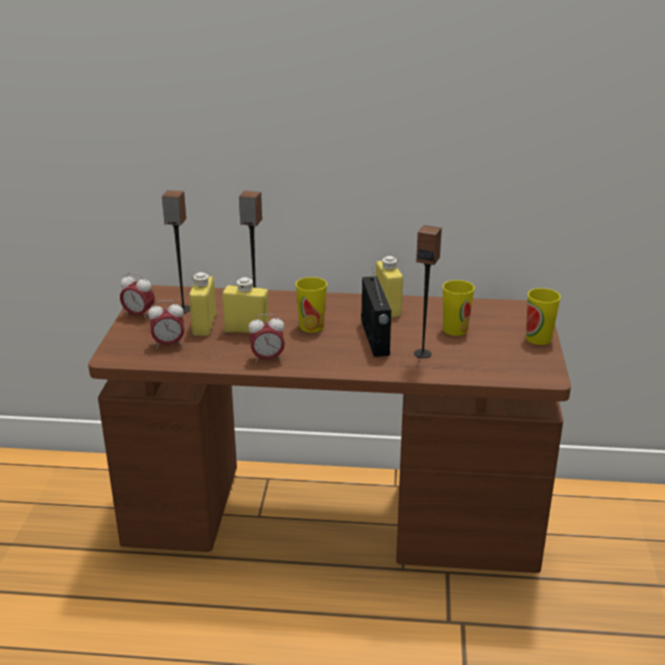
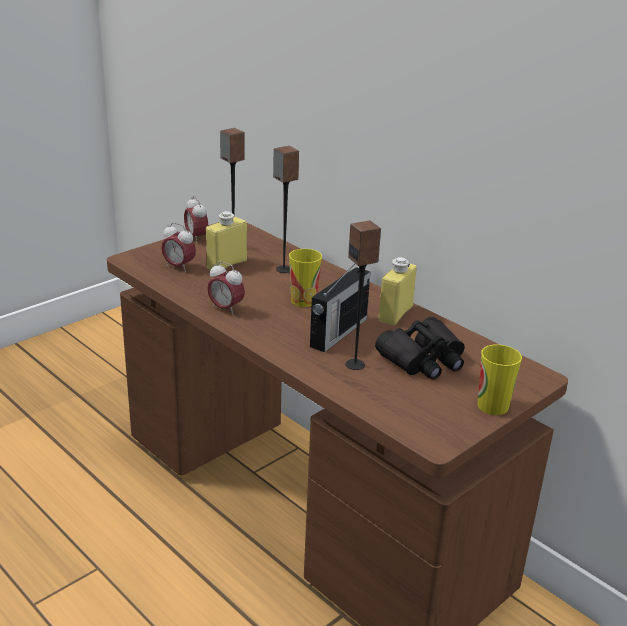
camera: 40 degrees right, 0 degrees up
(247, 331) = (249, 282): yellow bottle -> none
(455, 329) = (423, 359): cup -> black binoculars

